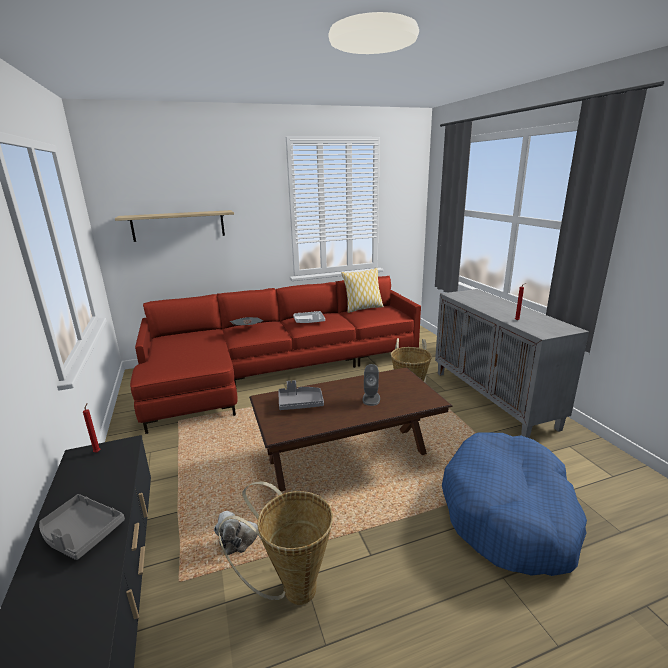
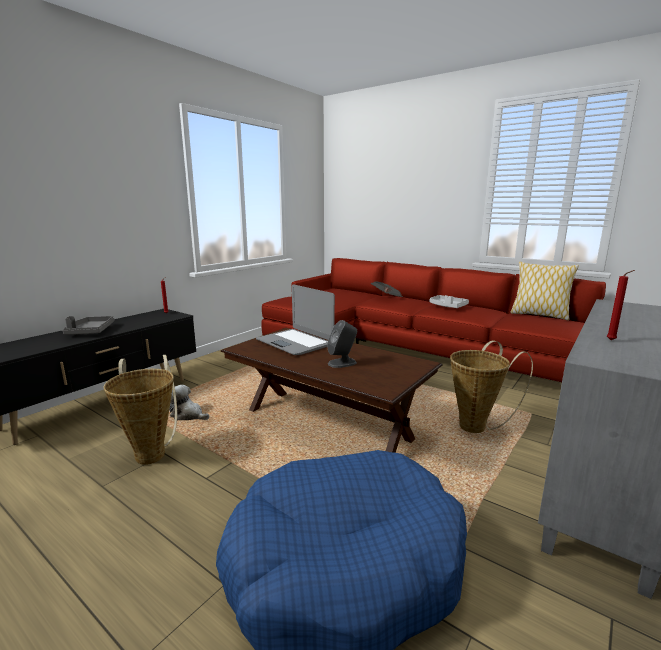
camera: 55 degrees right, 5 degrees down
(178, 225) = (379, 196): shelf -> none
(300, 403) = (295, 342): grey tray -> laptop

